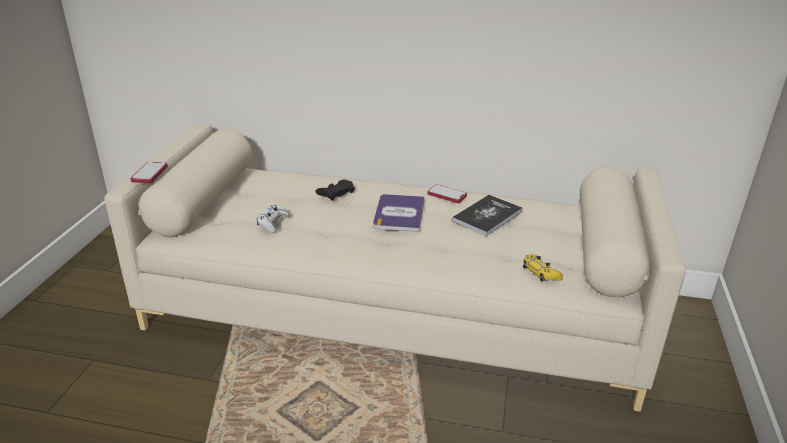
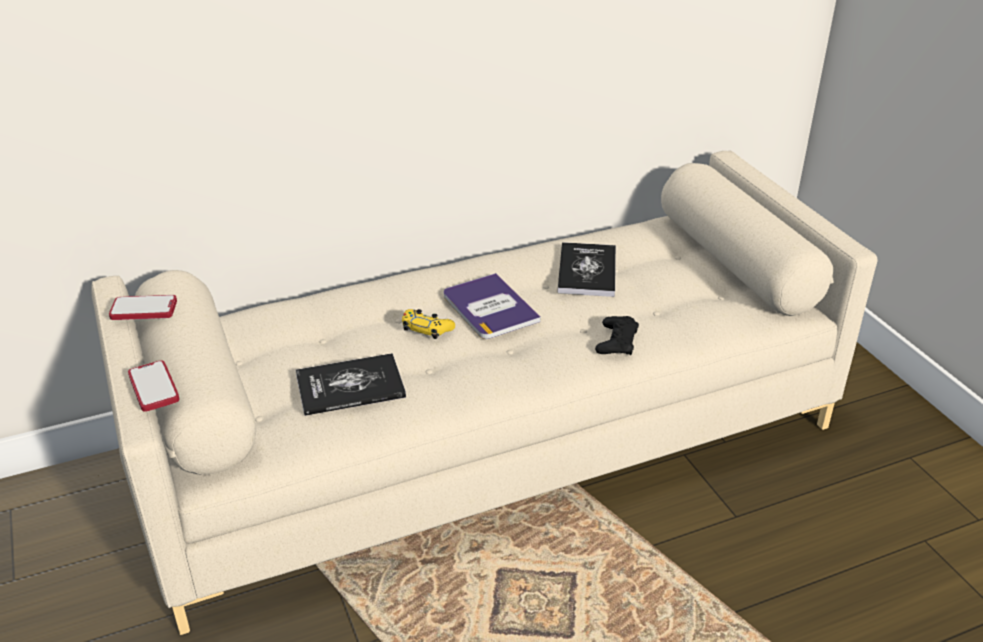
camera: 35 degrees left, 5 degrees up
(273, 223) = (350, 386): white game controller -> book
(336, 193) = (377, 310): black game controller -> black game controller (616, 341)
(447, 195) = (513, 261): phone -> phone (144, 309)
(541, 273) = (715, 317): yellow game controller -> yellow game controller (427, 328)

